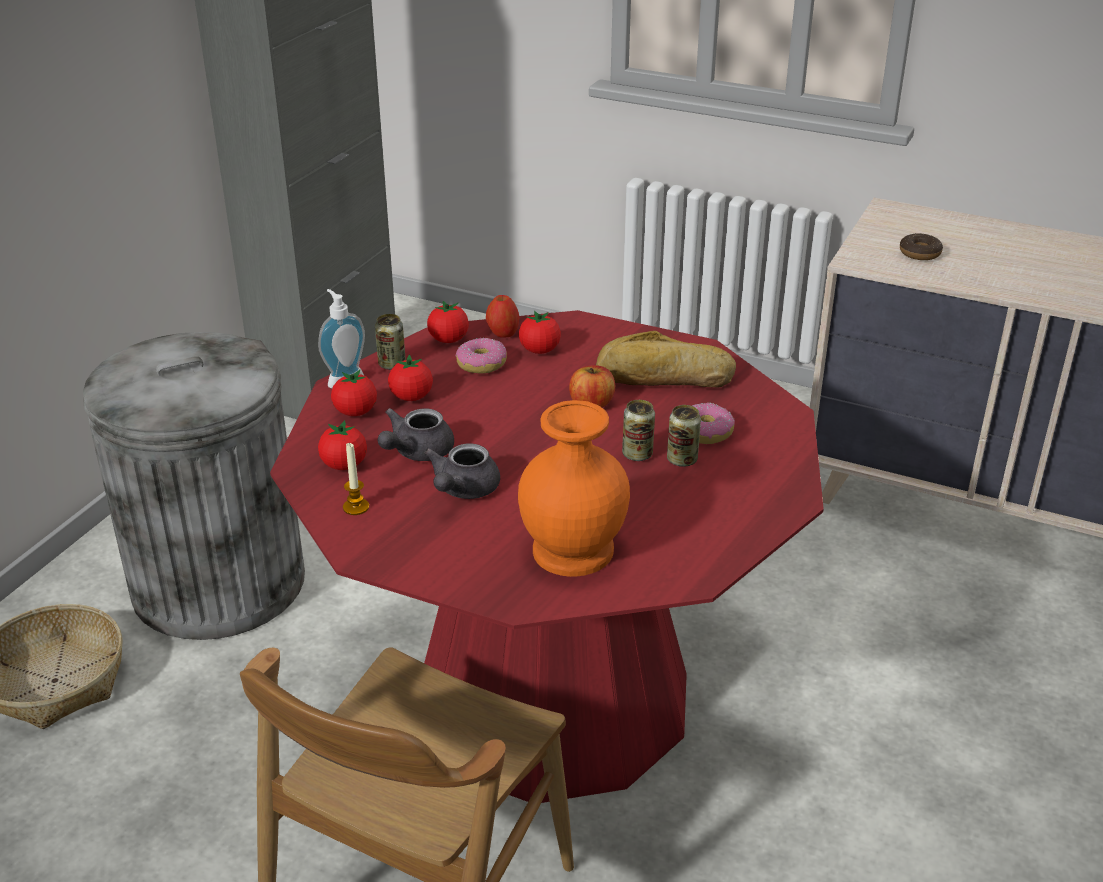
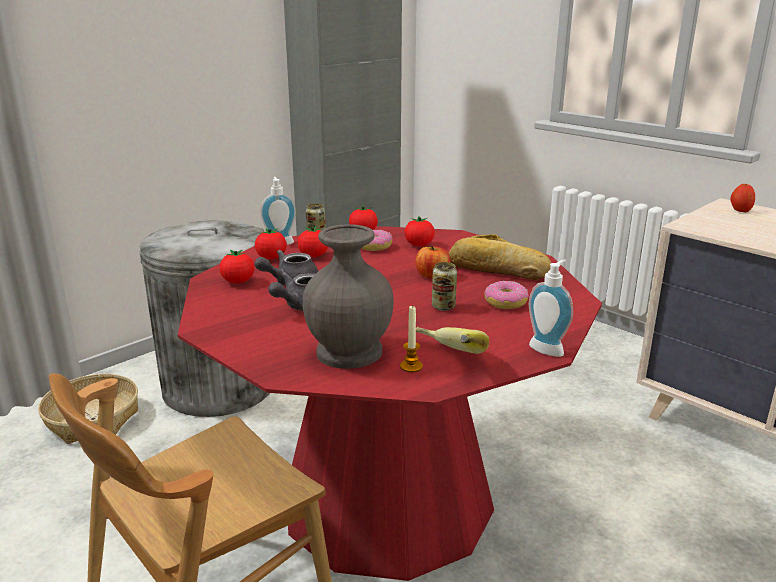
camera: 20 degrees right, 10 degrees down
(356, 507) = (223, 303): candle -> candle (411, 366)
(503, 334) = (401, 234): apple -> apple (740, 211)
(571, 551) = (347, 352): orange vase -> grey vase
(682, 460) = (475, 315): can -> none
(690, 535) = (447, 359): none -> banana
(790, 494) = (548, 348): none -> soap dispenser
(920, 253) = (741, 228): donut -> none

